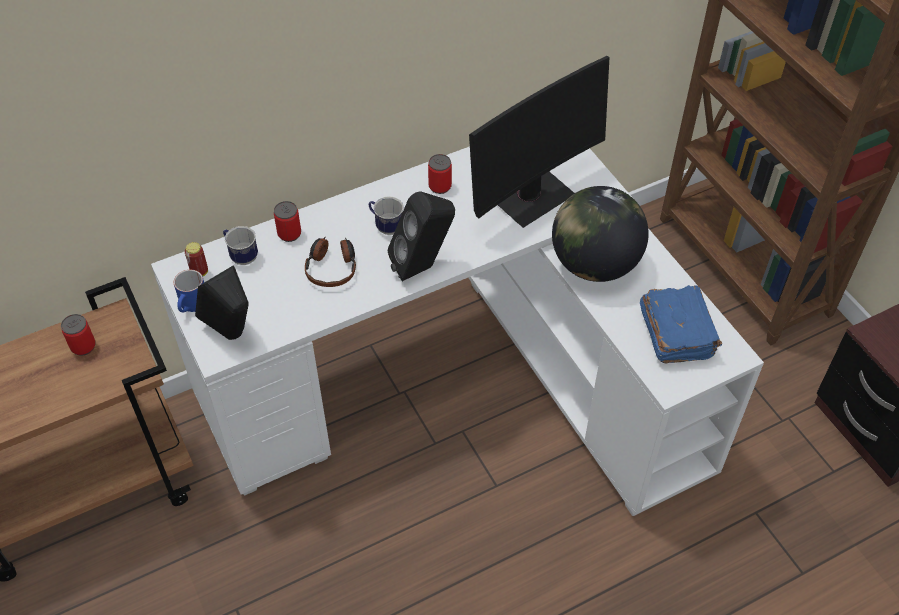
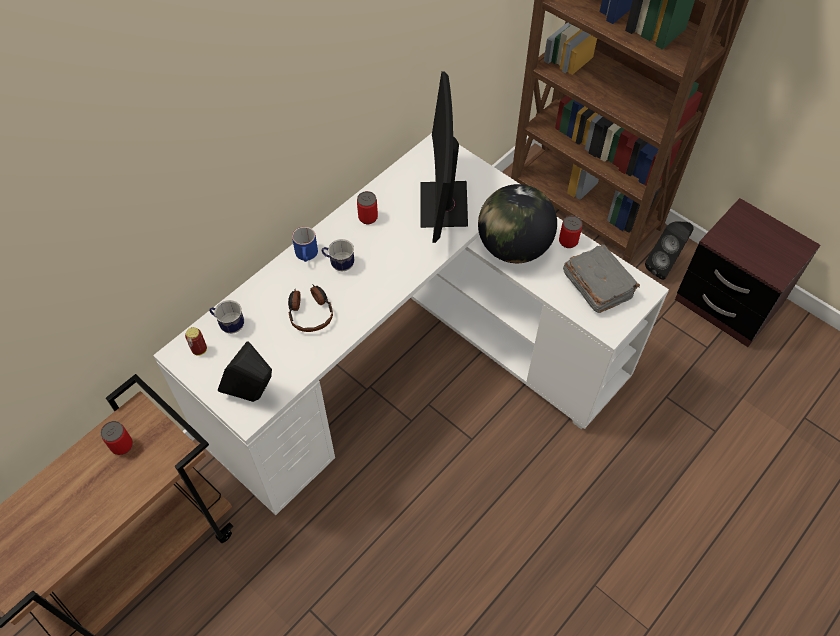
camera: 20 degrees left, 5 degrees up
(192, 305) = (207, 381): blue mug -> blue mug (307, 255)
(289, 234) = (261, 294): can -> can (568, 241)
(423, 266) = (384, 290): black speaker -> black speaker (664, 266)
(530, 196) = (443, 205): monitor -> monitor turned 150 degrees clockwise
(676, 333) = (597, 285): blue book -> grey book

